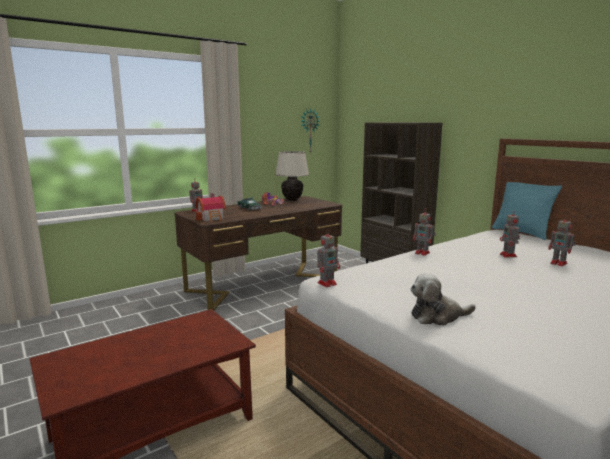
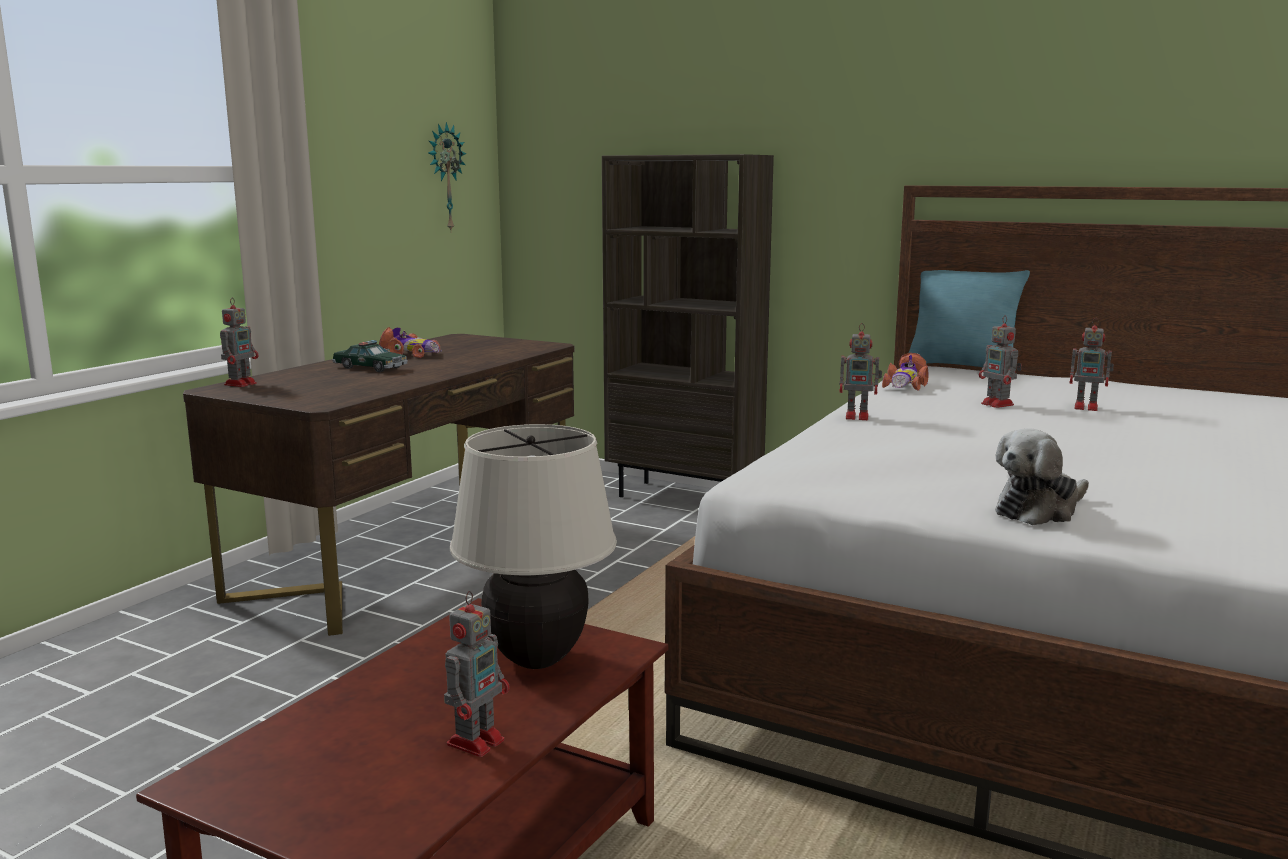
camera: 25 degrees left, 0 degrees up
(212, 218) = (315, 396): toy house -> none
(292, 200) = (443, 343): beige table lamp -> beige table lamp (536, 660)
(327, 283) = (773, 489): toy robot -> toy robot (477, 740)
(473, 239) = (905, 385): none -> toy car

